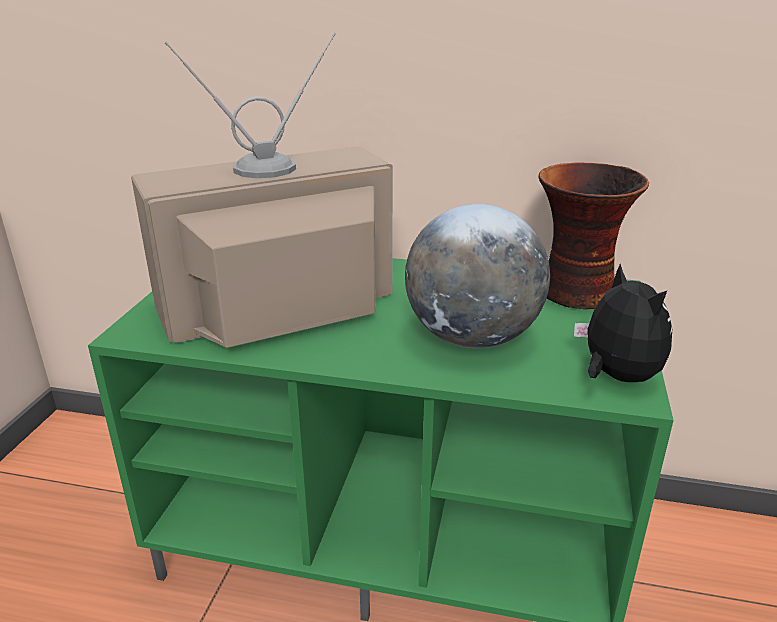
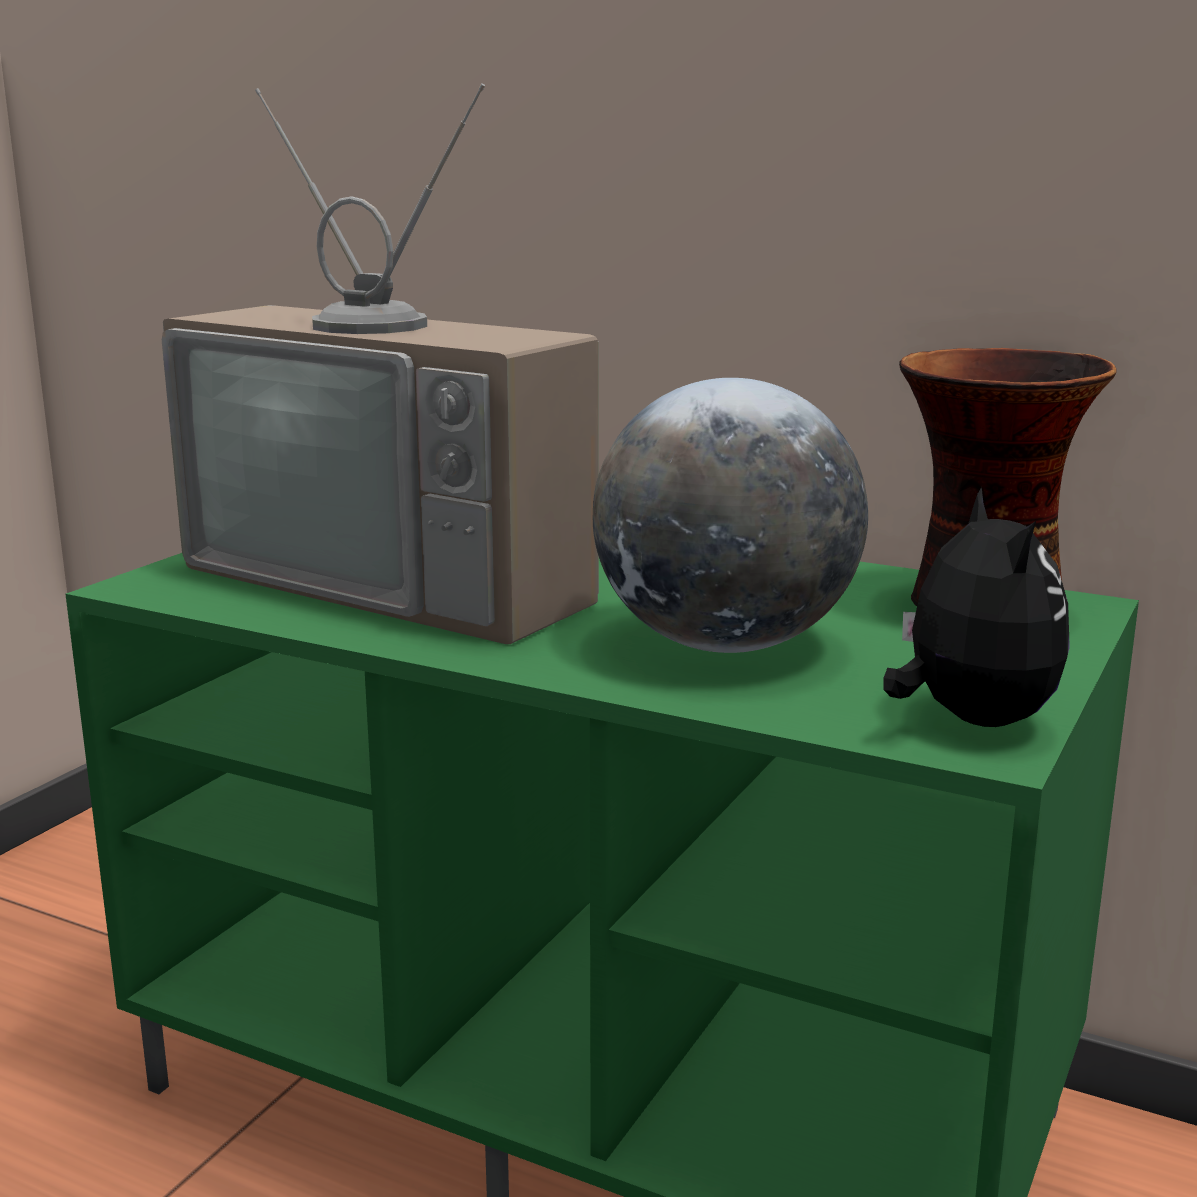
camera: 15 degrees right, 10 degrees down
(280, 308) = (407, 578): television -> television turned 135 degrees counterclockwise

